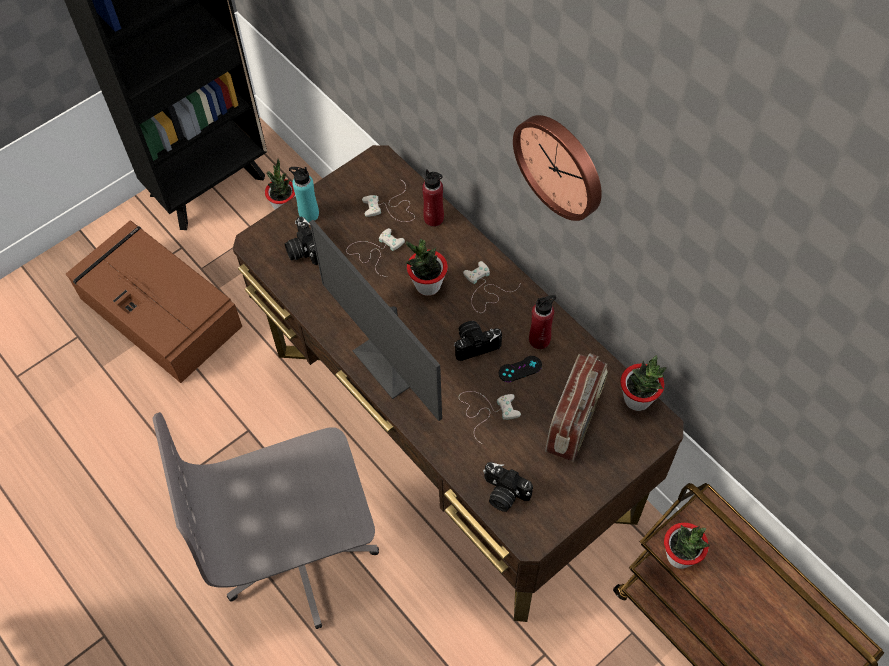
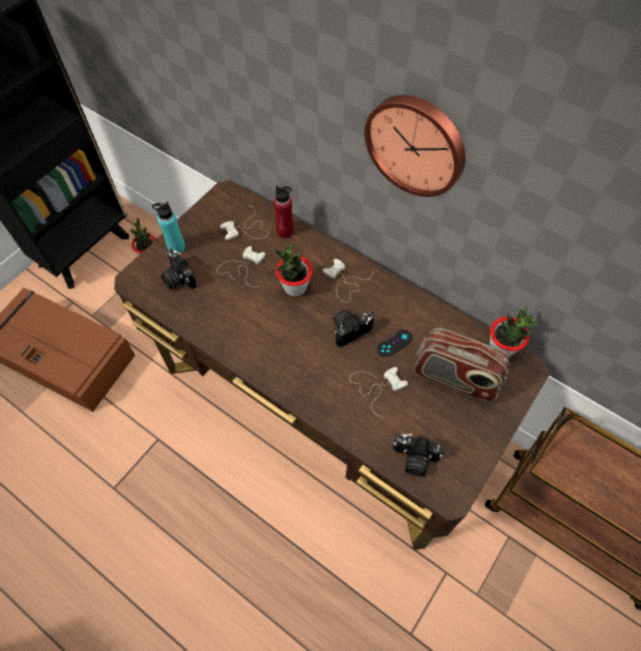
camera: 15 degrees left, 0 degrees up
(299, 554) = (224, 535): grey office chair -> none
(392, 361) = (282, 360): monitor -> none
(539, 340) = (403, 315): red bottle -> none
(575, 420) = (455, 378): radio -> radio turned 105 degrees clockwise
(680, 556) = (566, 476): potted plant -> none

